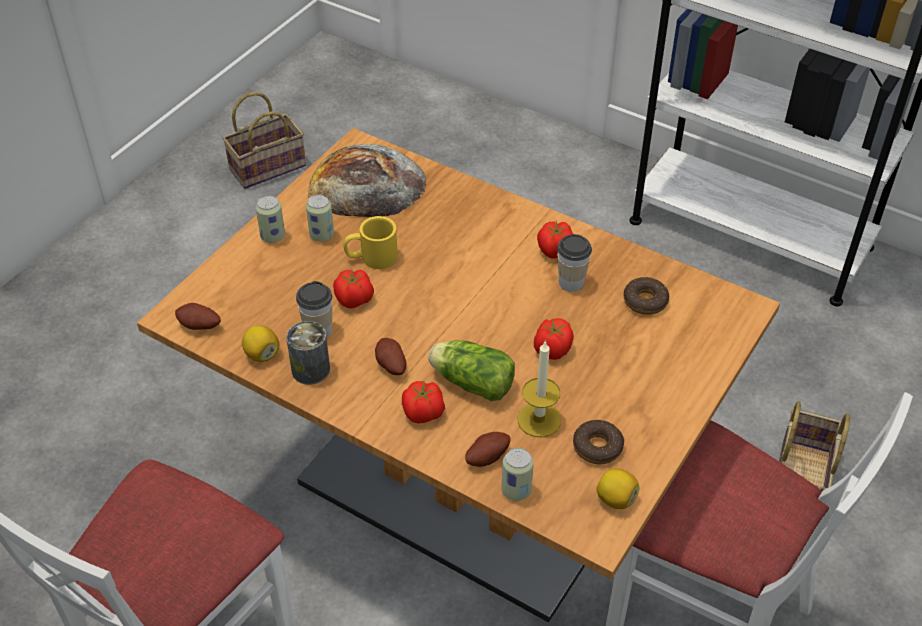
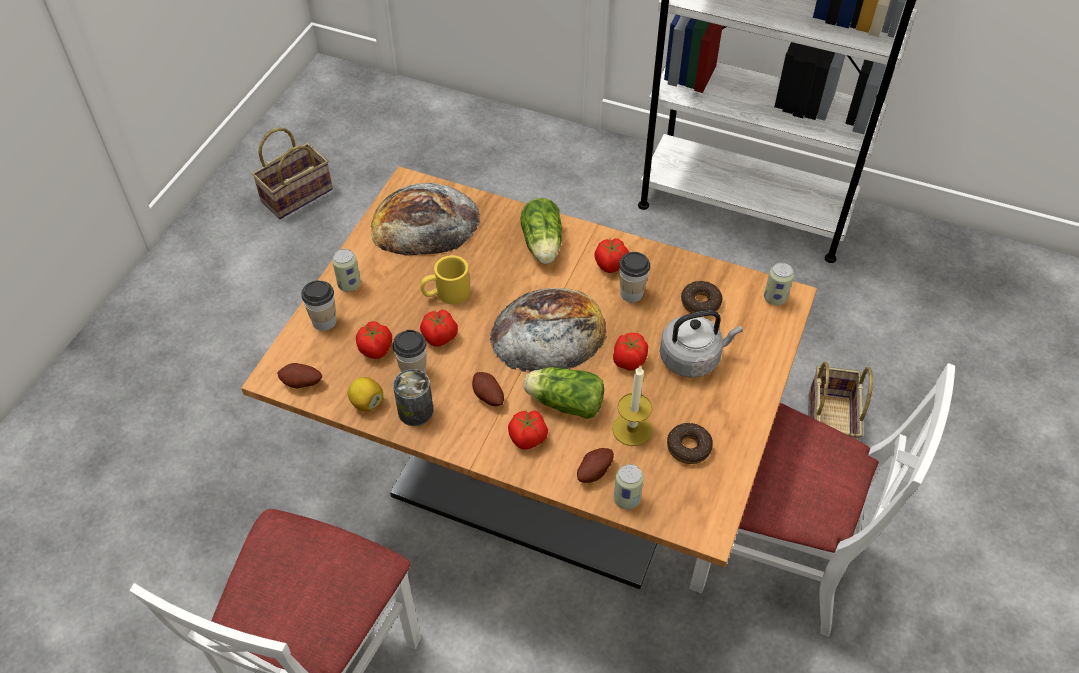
camera: 10 degrees left, 5 degrees up
(238, 269) = (324, 321): none -> cup
(285, 303) = (376, 349): none -> tomato
(322, 235) = (395, 277): can -> can (775, 298)
(472, 308) = (549, 331): none -> bread
(486, 223) = (542, 246): none -> lettuce
(616, 499) = (715, 494): lemon -> none
(623, 356) = (693, 358): none -> grey kettle

